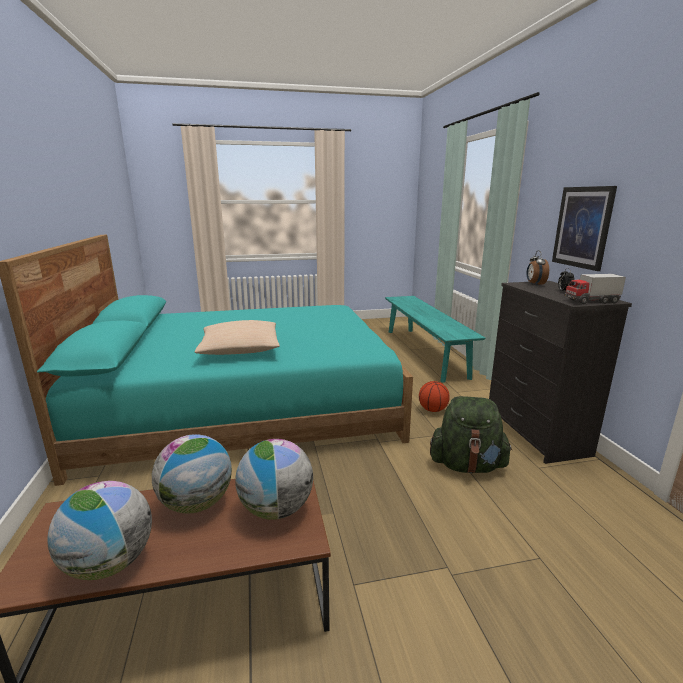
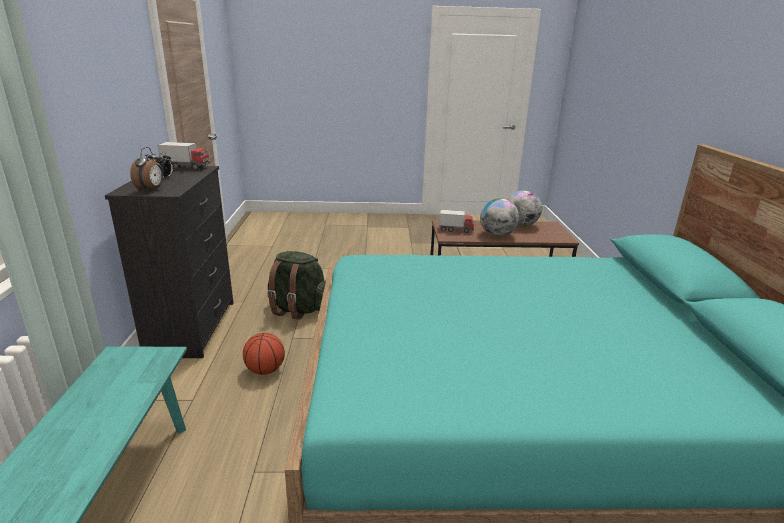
camera: 170 degrees left, 5 degrees up
(240, 349) = (519, 275): beige pillow -> none
(276, 509) = (456, 230): globe -> toy truck
(582, 227) = (96, 114): picture -> none

